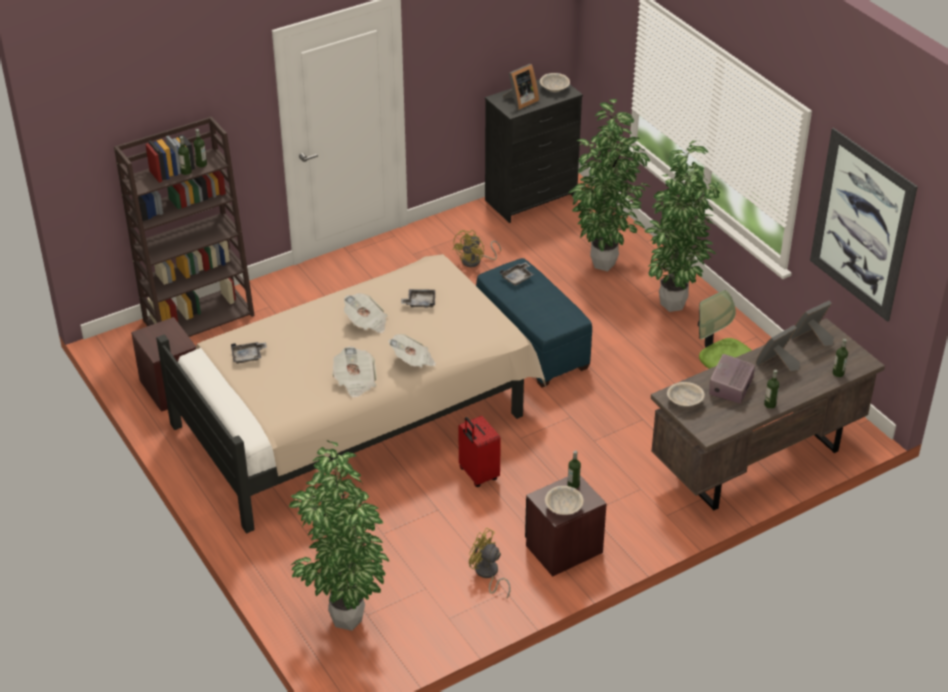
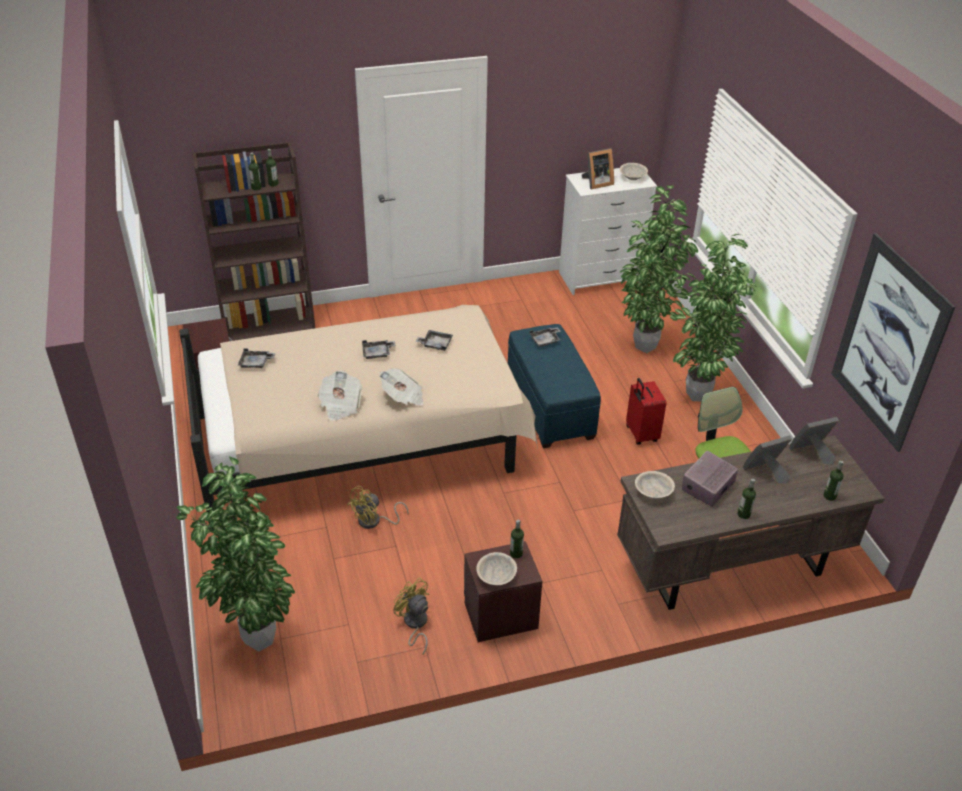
camera: 15 degrees right, 0 degrees up
(366, 323) = (377, 353): newspaper -> grey tray
(475, 261) = (529, 322): yellow fan -> yellow fan (374, 521)
(477, 475) = (448, 520): red suitcase -> red suitcase (640, 434)
(531, 199) = (600, 278): black dresser -> white dresser

